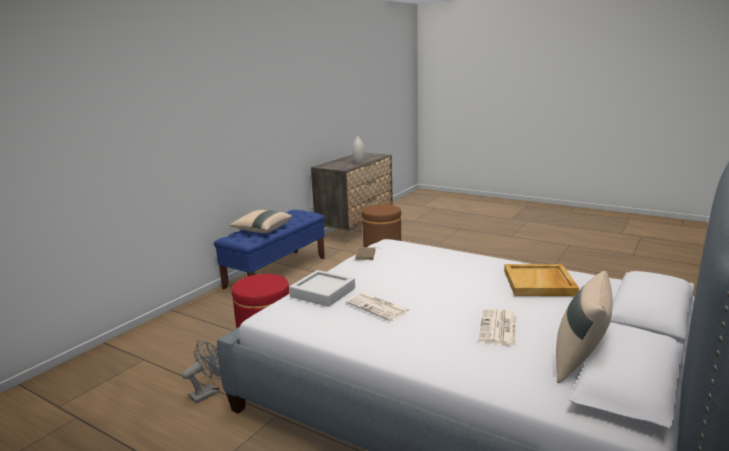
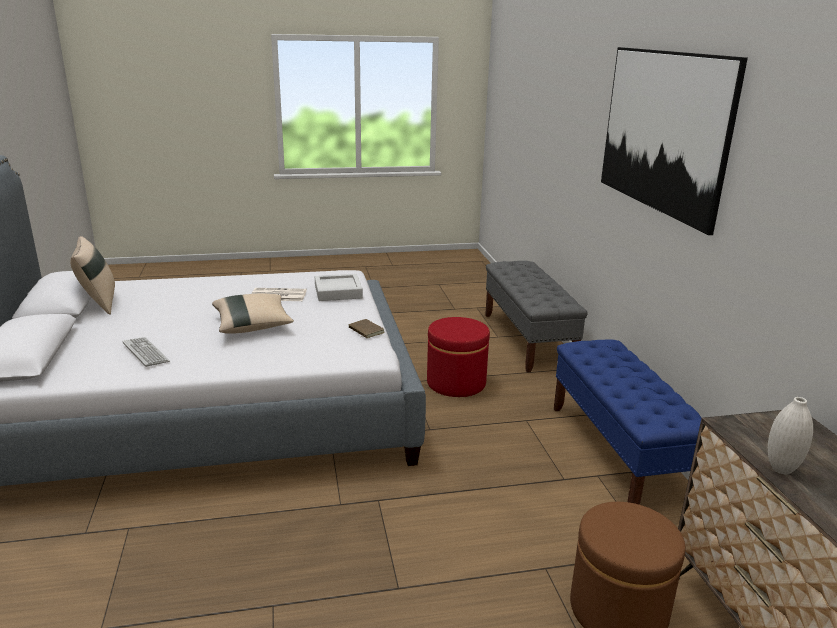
camera: 135 degrees right, 5 degrees up
(136, 345) = (528, 340): none -> grey bench
(194, 89) = (662, 131): none -> picture
(208, 392) = (409, 340): grey fan -> none
(262, 230) = (615, 367): beige pillow -> beige pillow (253, 326)
(498, 328) = (168, 307): newspaper -> none
(540, 283) = (145, 352): beige tray -> keyboard

